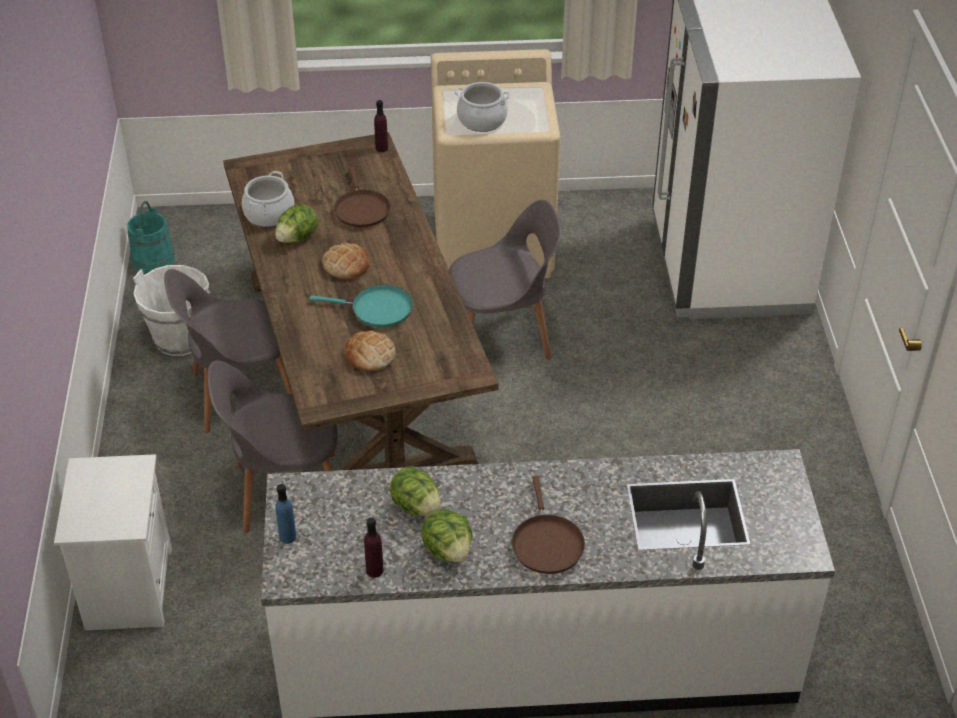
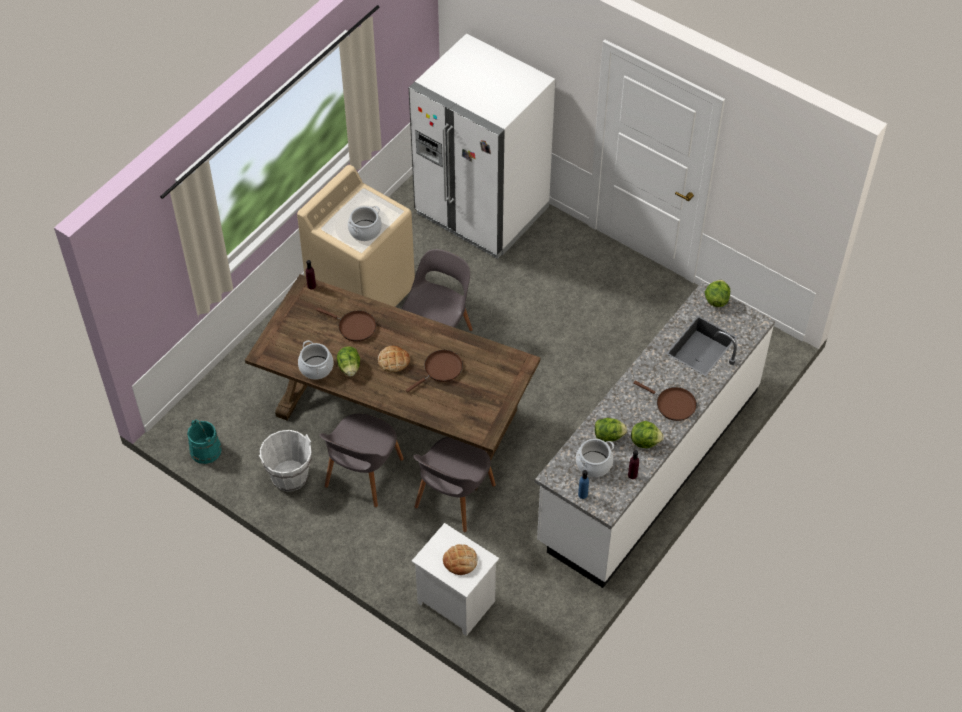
camera: 50 degrees left, 10 degrees up
(352, 518) = (594, 464): none -> cooking pot
(370, 355) = (471, 393): bread -> bread (460, 561)
(377, 309) = (441, 369): turquoise frying pan -> brown frying pan
(786, 483) = (716, 300): none -> lettuce

